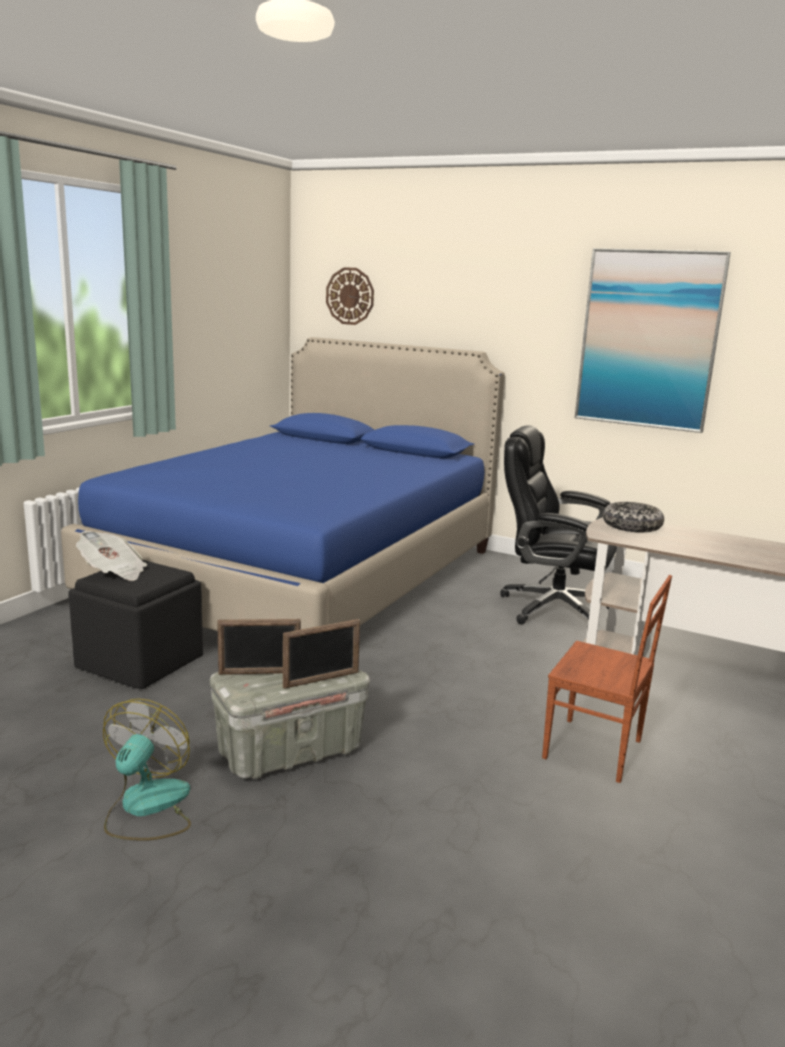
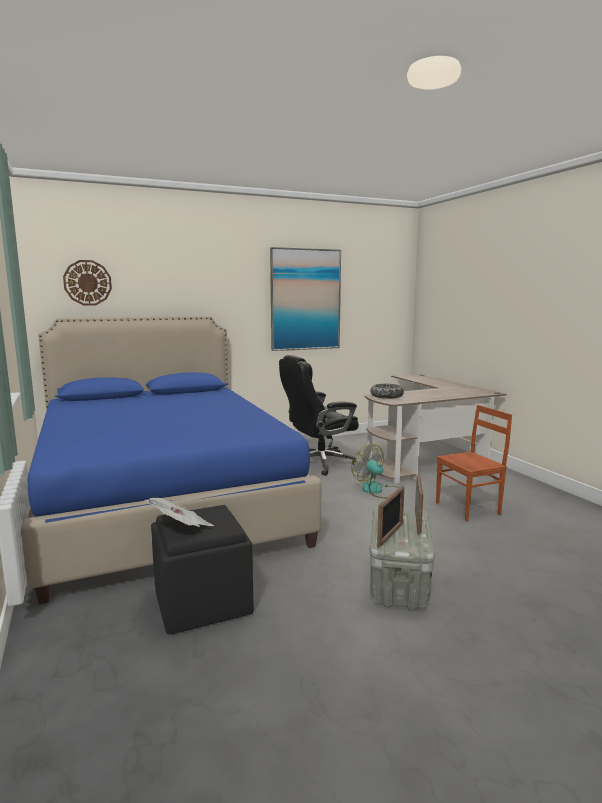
camera: 50 degrees left, 5 degrees down
(146, 808) = (427, 659): fan -> fan (376, 490)

